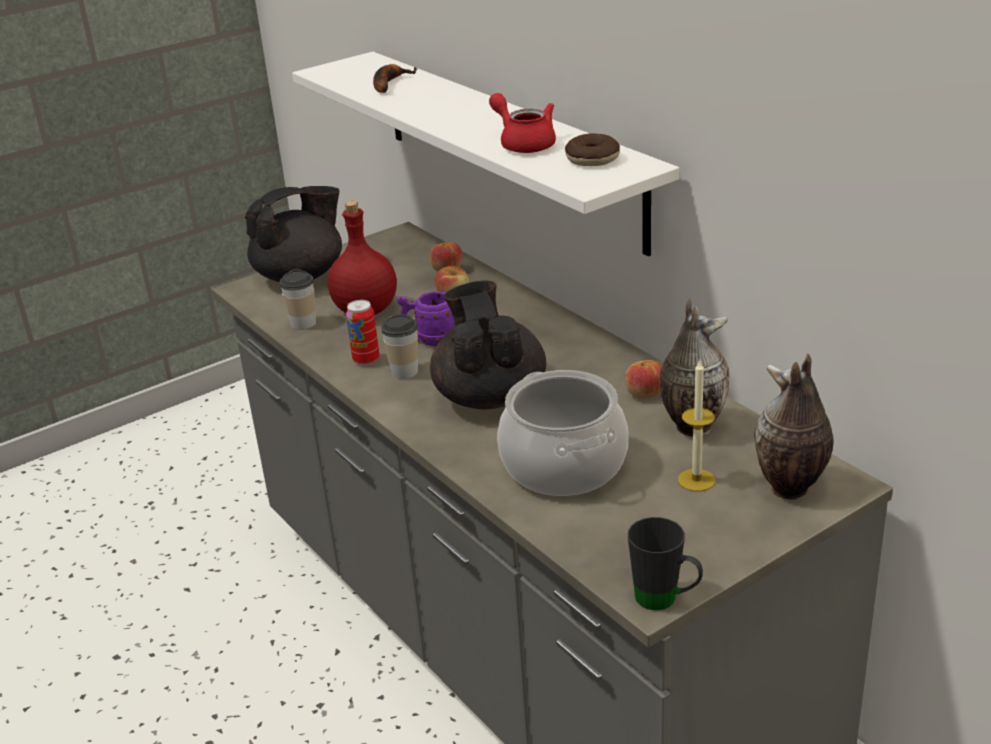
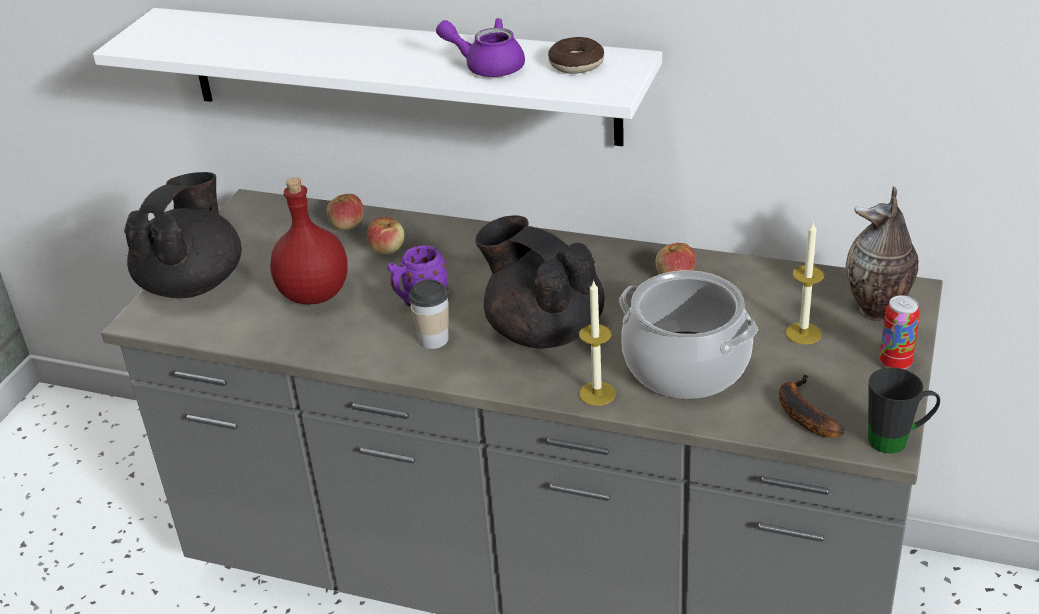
camera: 35 degrees left, 5 degrees up
(303, 323) = (263, 331): cup -> none
(366, 360) = (380, 343): can -> can (895, 363)
(388, 83) = (237, 39): banana -> banana (802, 413)
(469, 457) = (597, 393): none -> candle
(524, 143) = (487, 66): red teapot -> purple teapot
(691, 426) = (745, 290): vase -> none

